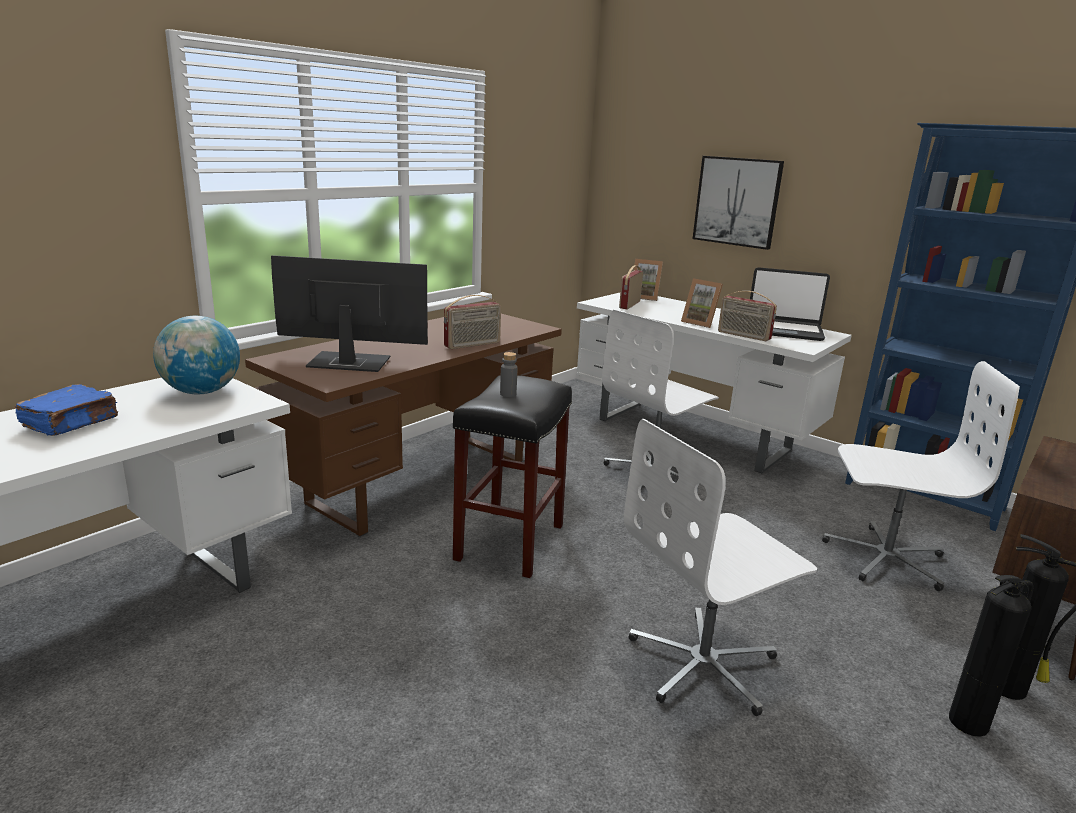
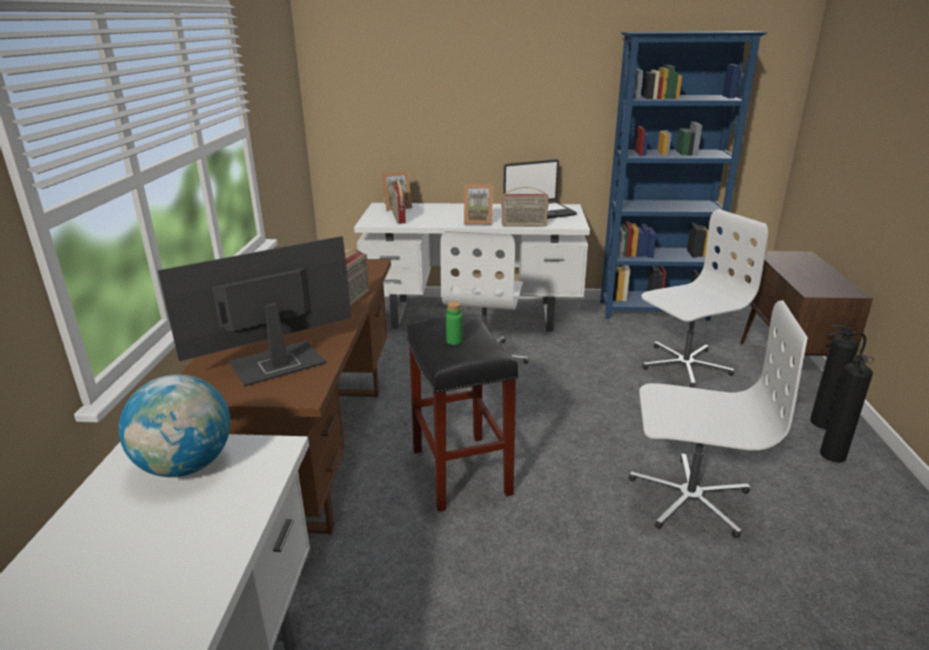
camera: 35 degrees left, 5 degrees up
(72, 423) = (102, 586): blue book -> none
(508, 394) = (454, 341): grey bottle -> green bottle
(704, 664) = (689, 497): white office chair -> white office chair turned 105 degrees counterclockwise
(737, 201) = (464, 107): picture -> none

